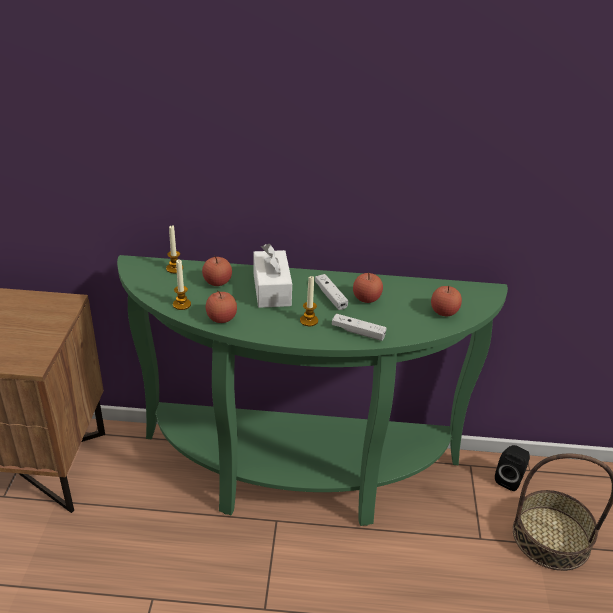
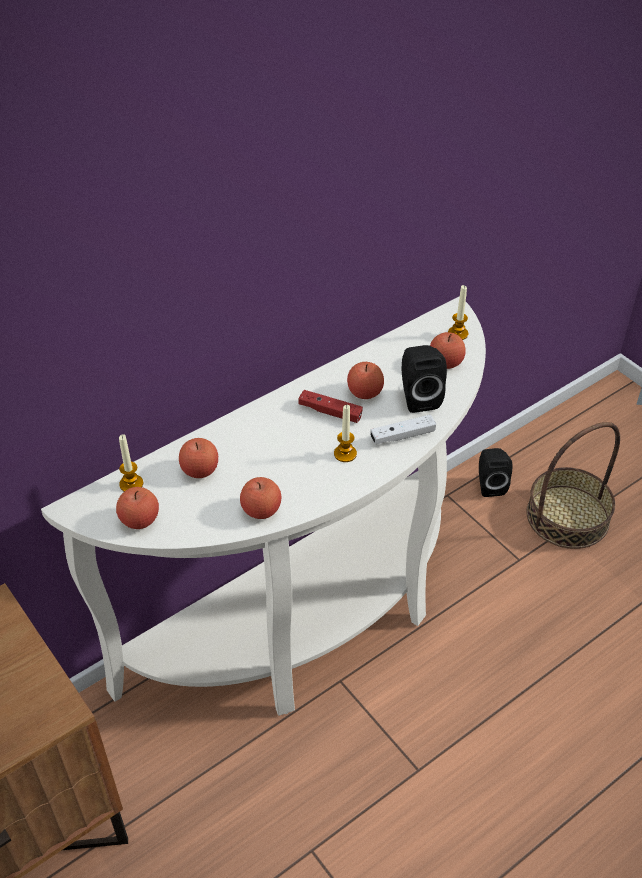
camera: 40 degrees left, 10 degrees up
(155, 286) = (139, 520): none -> apple
(182, 304) = (199, 522): candle -> candle (458, 334)
(271, 289) = (265, 441): white tissue box -> none
(298, 477) = (313, 622): green console table -> white console table
(330, 296) = (330, 412): white game controller -> red game controller
(398, 319) = (418, 397): none -> black speaker

